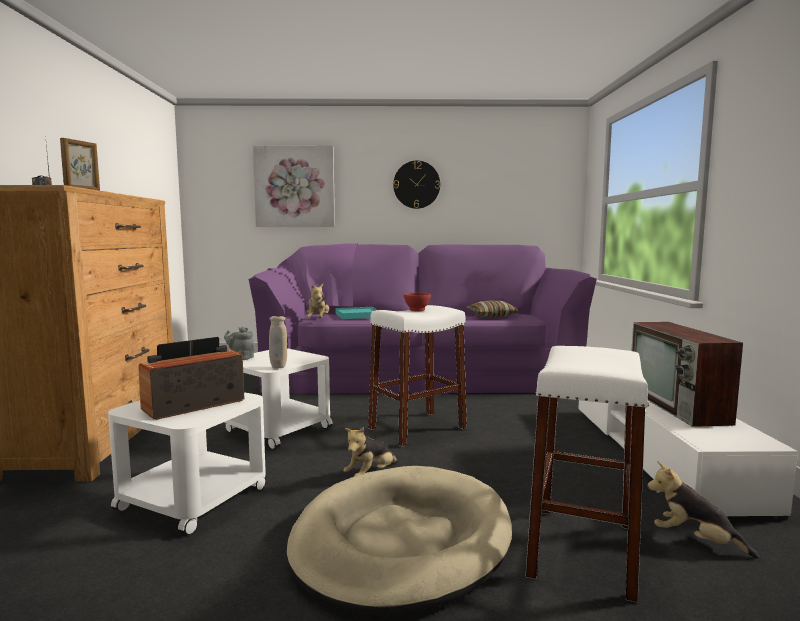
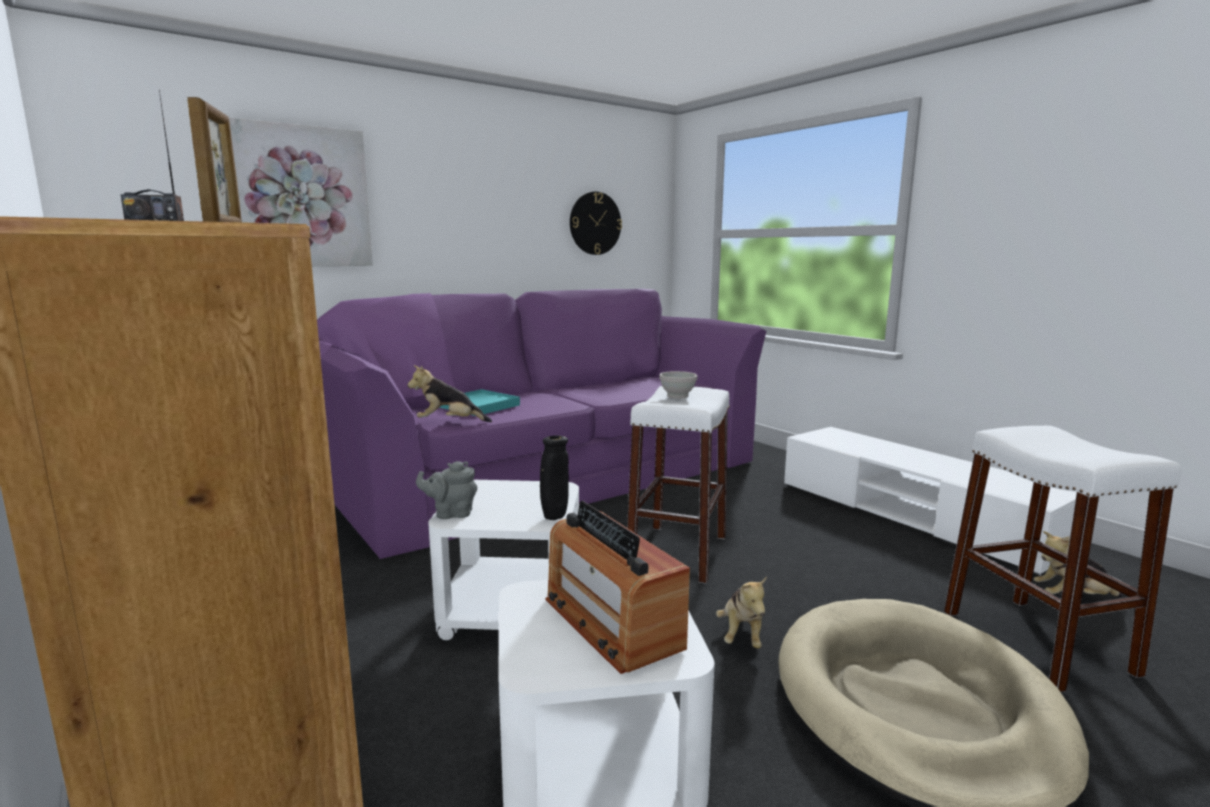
camera: 35 degrees left, 5 degrees up
(194, 405) = (611, 622): radio -> radio turned 45 degrees counterclockwise
(278, 367) = (554, 517): beige vase -> black vase
(318, 320) = (449, 423): plush toy -> plush toy turned 120 degrees clockwise
(416, 184) = (488, 202): wall clock -> wall clock (595, 223)
(417, 310) = (677, 396): red bowl -> white bowl
(491, 316) = (637, 384): pillow -> none
(678, 406) = (944, 465): television -> none

